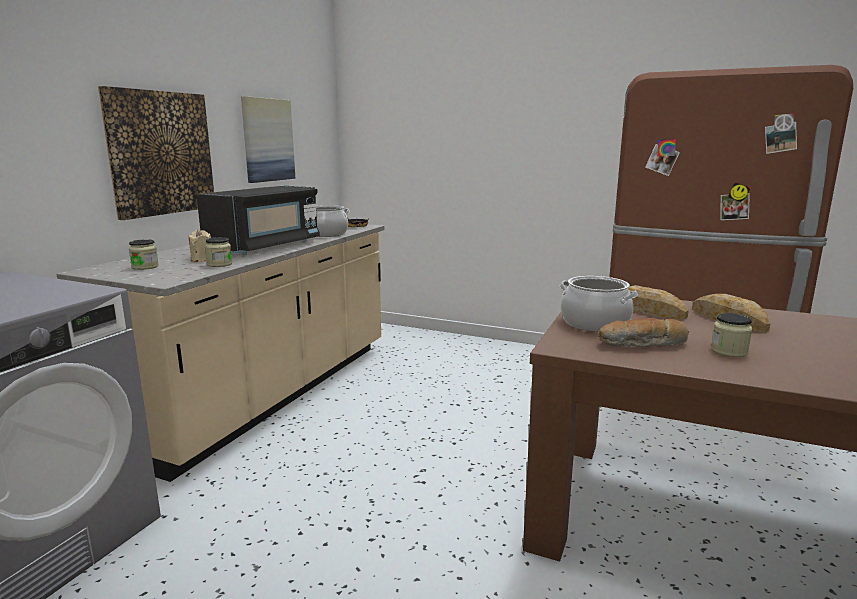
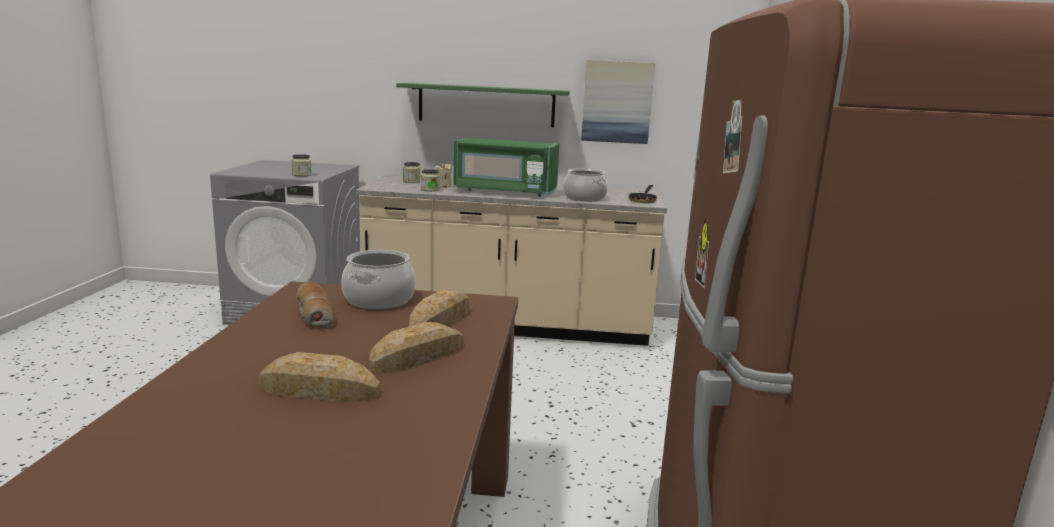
camera: 70 degrees right, 0 degrees up
(160, 153) = (486, 105): picture -> green shelf
(266, 247) = (504, 191): black microwave -> green microwave
(729, 351) = (295, 345): jar -> jar (302, 175)
(816, 345) = (319, 390): none -> bread

